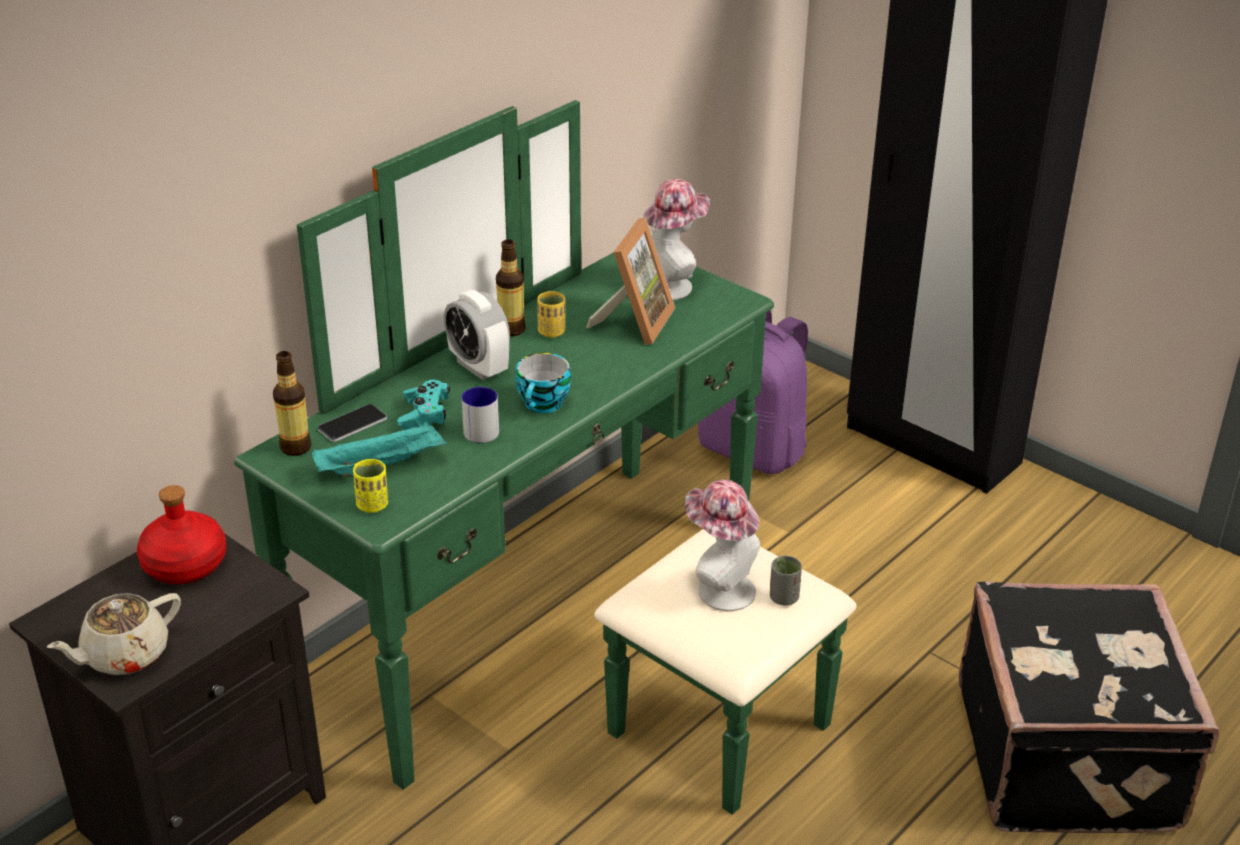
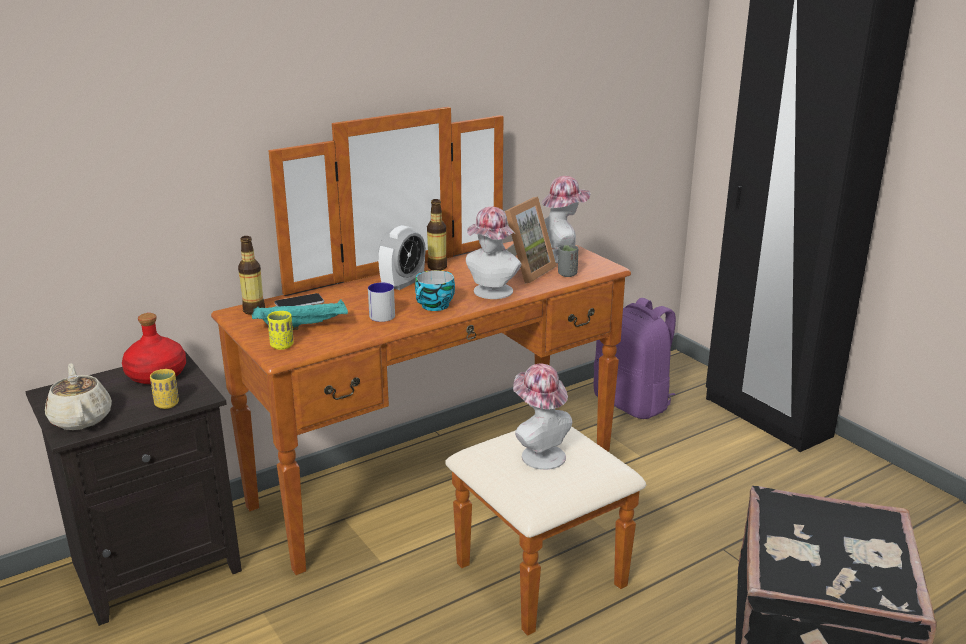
camera: 15 degrees right, 10 degrees down
(124, 655) = (81, 418): beige teapot -> beige teapot turned 90 degrees clockwise
(424, 415) = (350, 303): turquoise game controller -> none
(478, 367) = (403, 283): alarm clock -> alarm clock turned 120 degrees counterclockwise
(551, 332) = (463, 271): yellow cup -> yellow cup (167, 404)
(573, 635) = (459, 497): green dresser -> brown dresser
(608, 369) = (491, 293): none -> hat
(783, 598) = (585, 467): grey cup -> grey cup (567, 274)

